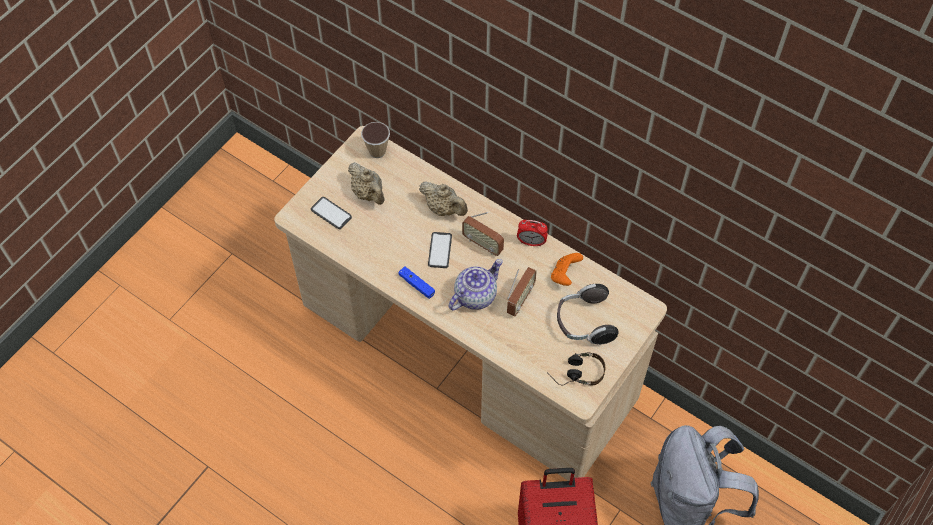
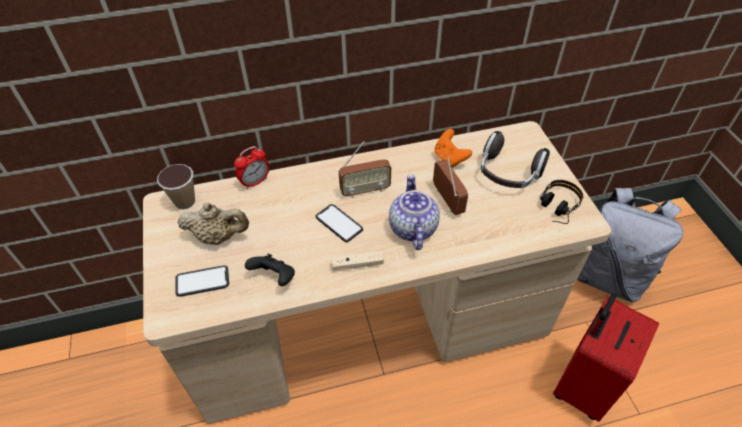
camera: 50 degrees left, 10 degrees down
(367, 248) = (274, 278): none -> black game controller
(417, 285) = (357, 264): blue game controller -> beige game controller
(444, 208) = (300, 193): beige teapot -> none
(531, 242) = (396, 159): alarm clock -> alarm clock (255, 182)

